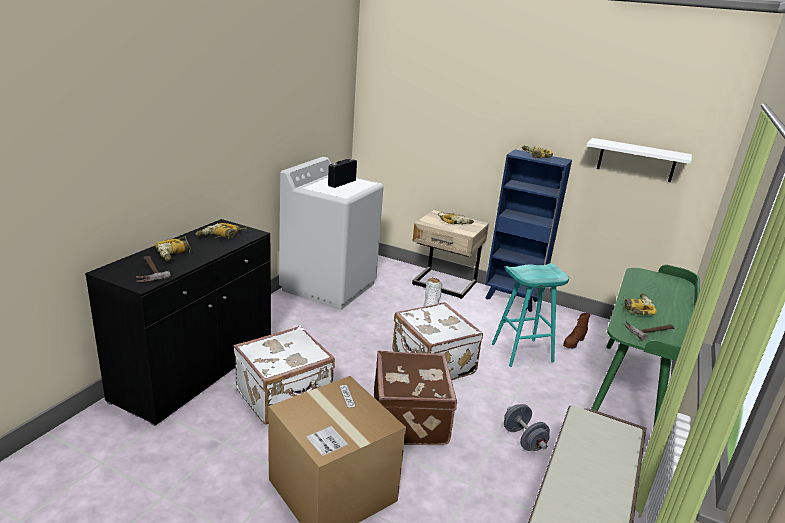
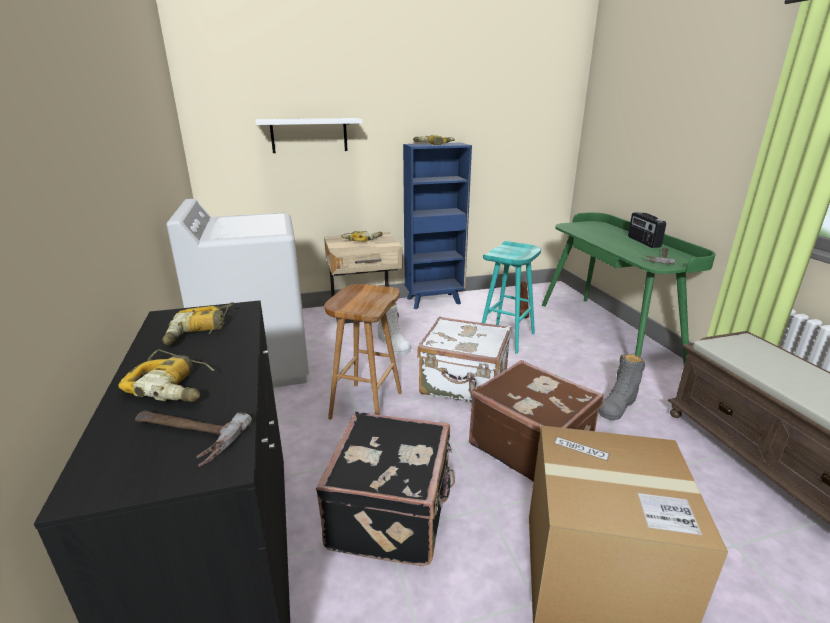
camera: 40 degrees left, 0 degrees up
(285, 396) = (393, 513): white suitcase -> black suitcase
(341, 183) = (245, 223): radio -> radio (643, 242)
(353, 339) = (366, 404): none -> brown stool
(523, 439) = (617, 405): grey dumbbell -> grey boot
(636, 160) = (514, 131): white shelf -> white shelf (309, 135)
(636, 308) = (620, 247): power drill -> none

